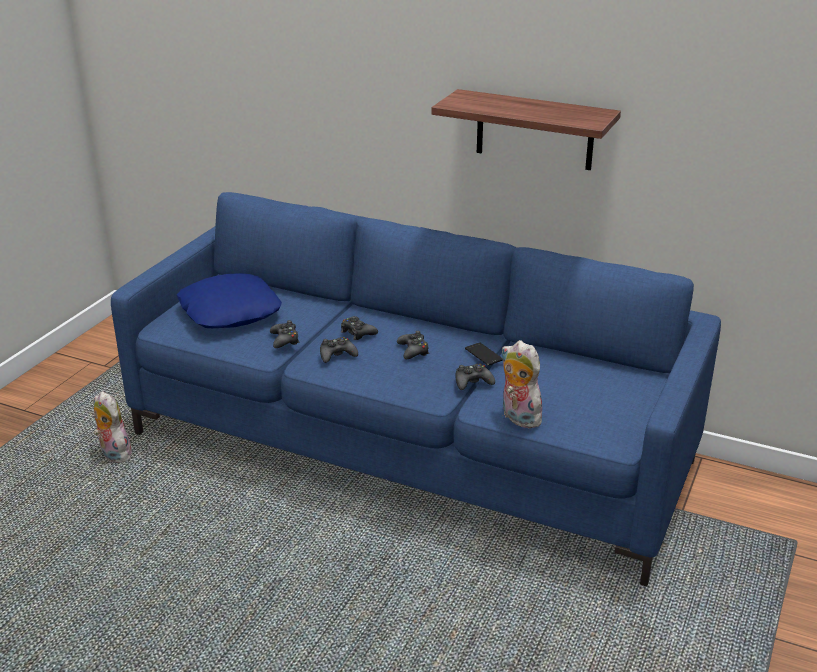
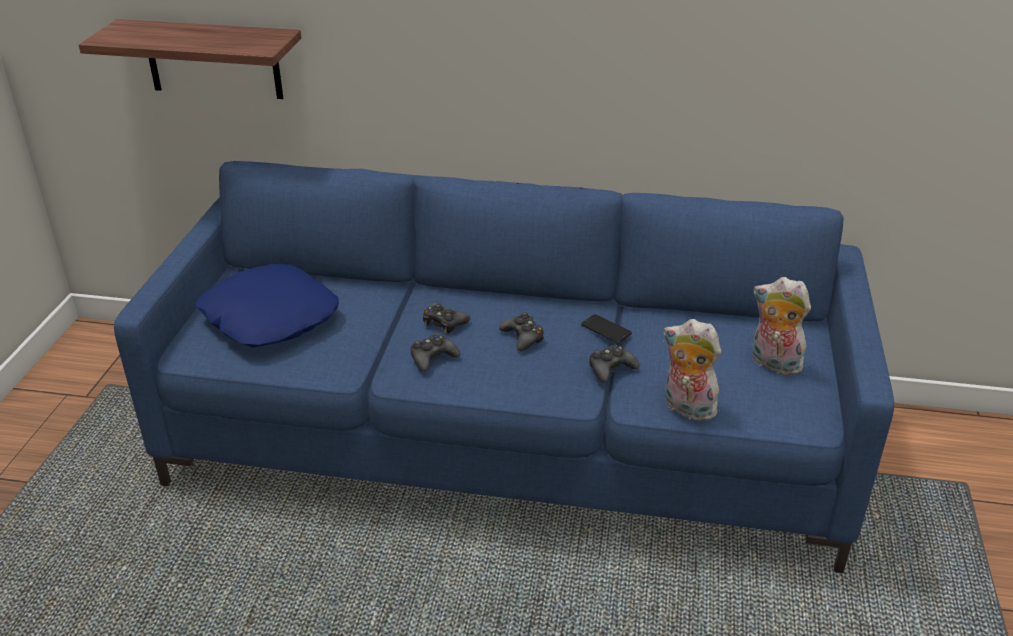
camera: 15 degrees left, 5 degrees up
(113, 454) = (142, 520): plush toy -> plush toy (773, 364)
(284, 340) = (357, 347): black game controller -> none
(534, 130) = (632, 48): shelf -> shelf (213, 59)

